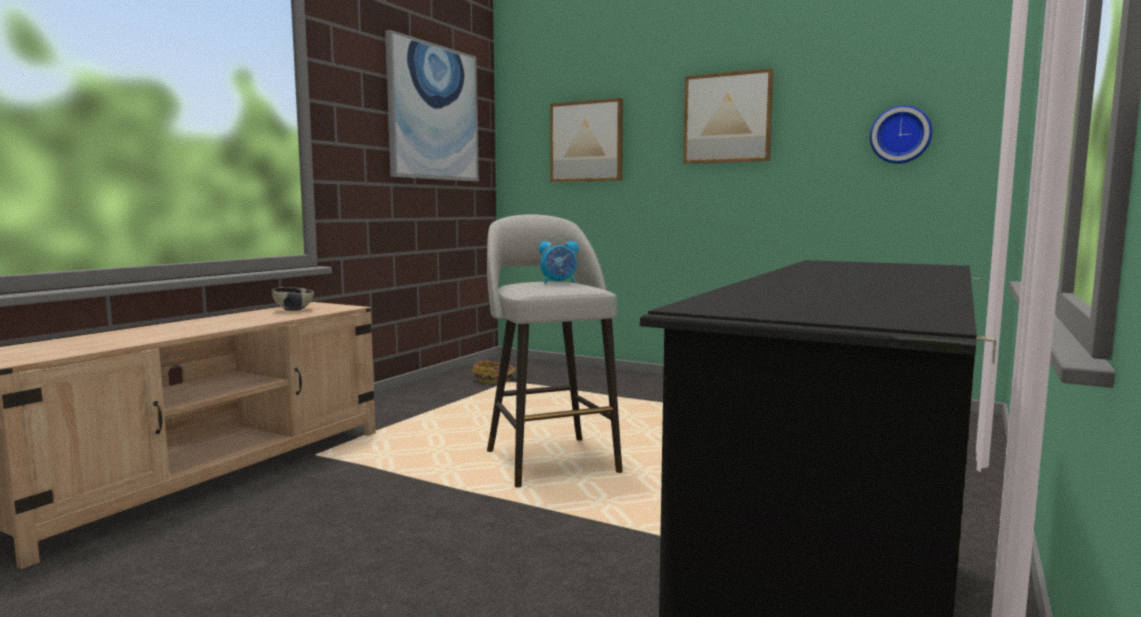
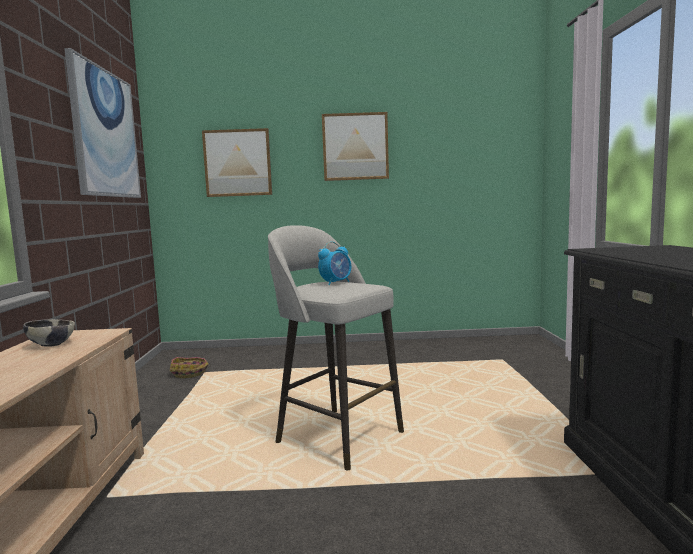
camera: 30 degrees left, 0 degrees up
(901, 135) = (472, 161): wall clock -> none

